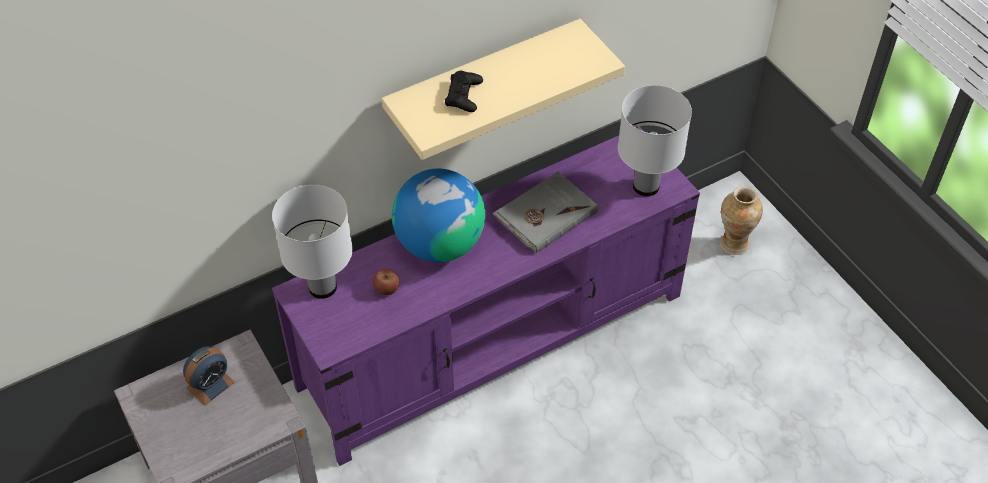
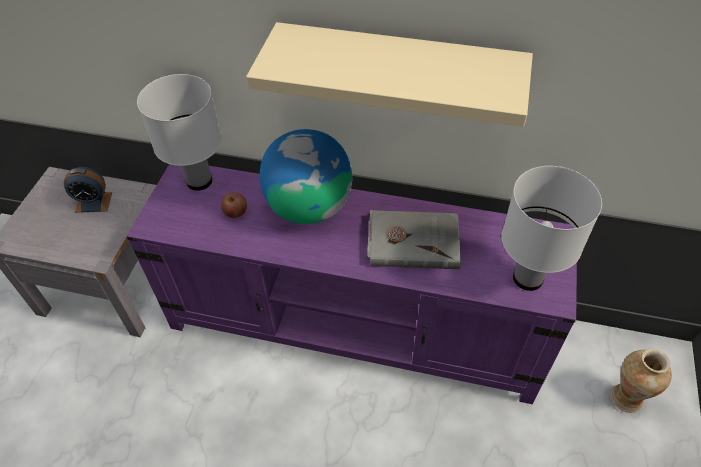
camera: 45 degrees right, 0 degrees up
(464, 95) = (340, 55): black game controller -> none

